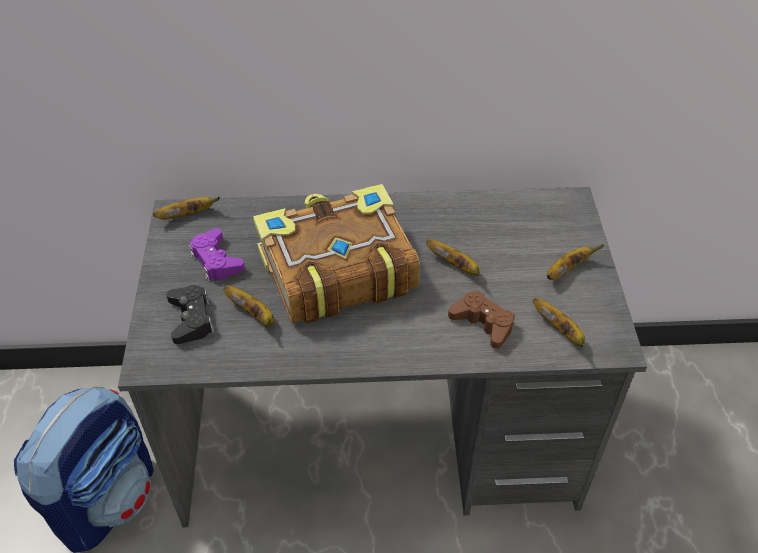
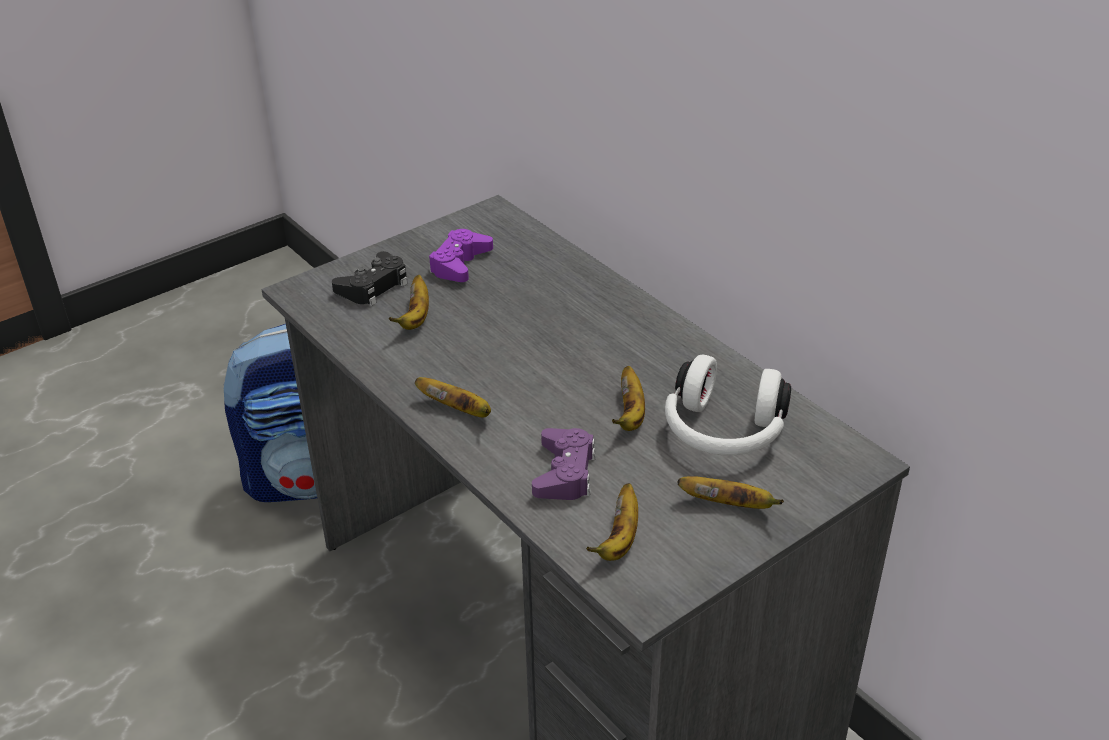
camera: 55 degrees right, 10 degrees down
(188, 215) = (500, 220): banana -> banana (458, 410)
(335, 269) = (529, 337): book -> none
(483, 323) = (565, 472): brown game controller -> purple game controller
(505, 237) = (723, 432): none -> white headphones

